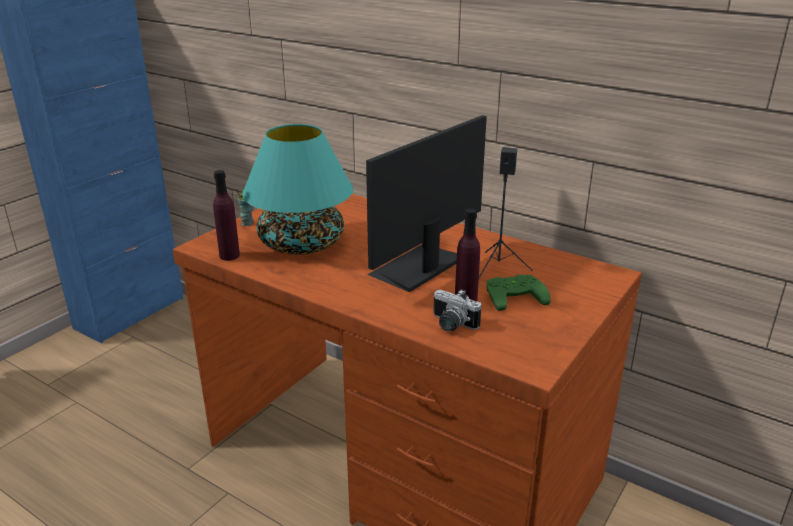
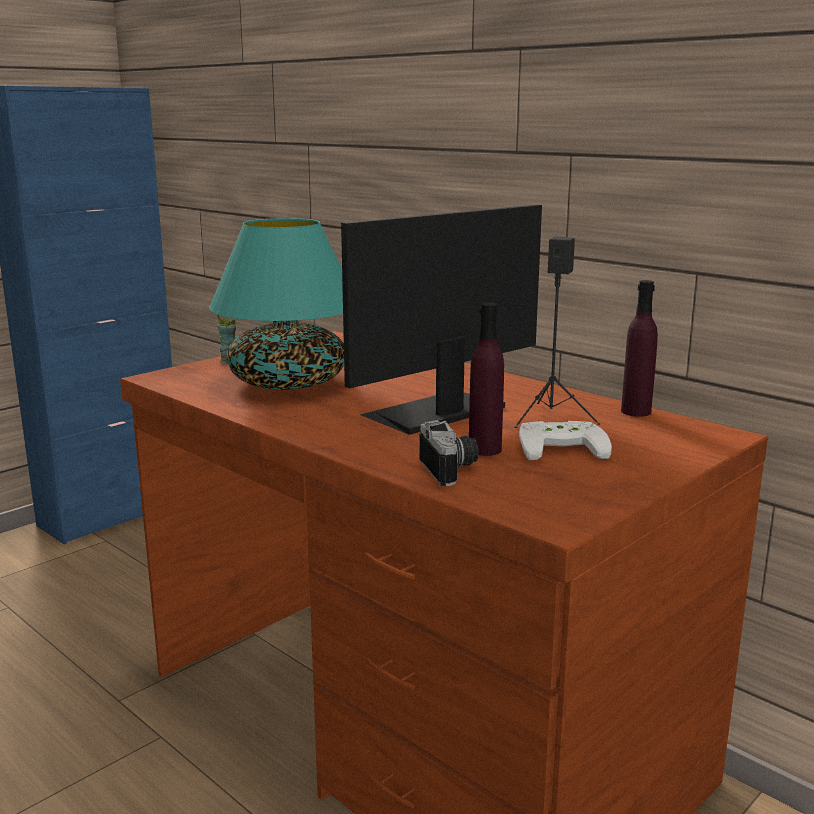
camera: 10 degrees right, 10 degrees down
(229, 256) = (187, 388): purple bottle -> purple bottle (636, 411)
(451, 325) = (452, 470): camera -> camera turned 150 degrees counterclockwise
(514, 295) = (561, 446): green game controller -> white game controller

